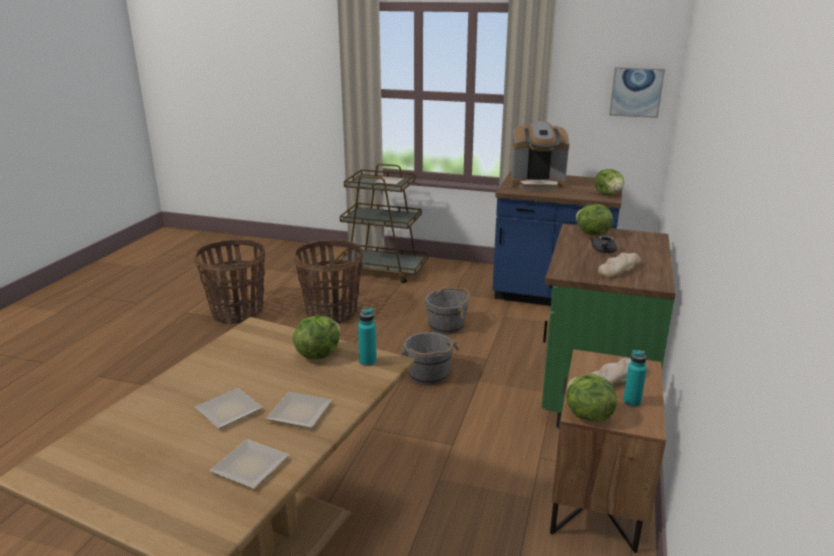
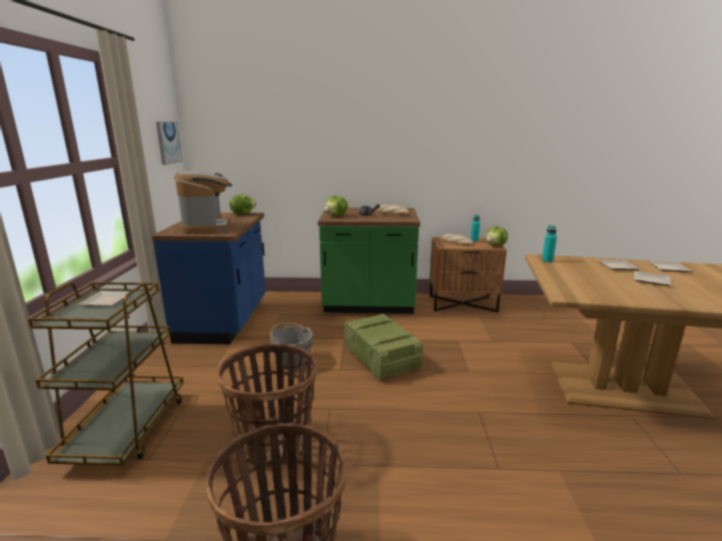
camera: 105 degrees left, 5 degrees down
(318, 354) = (561, 272): lettuce -> none
(428, 375) = (381, 359): grey bucket -> crate

